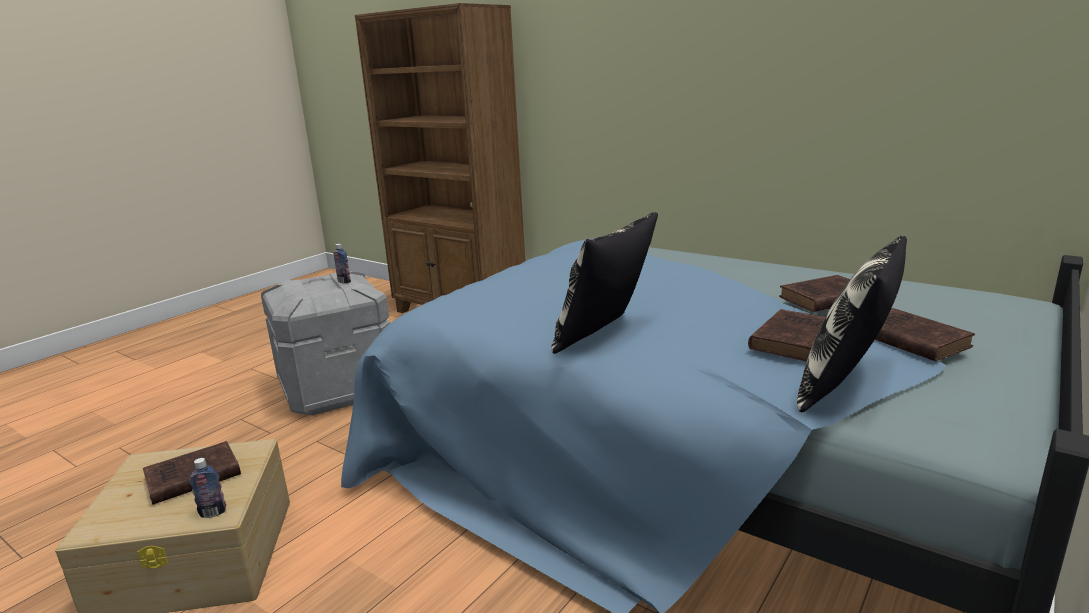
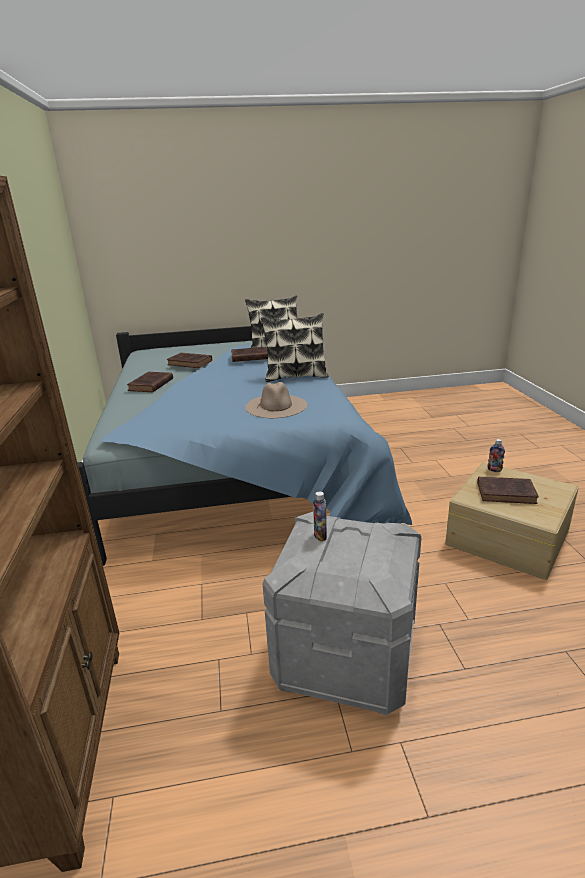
camera: 135 degrees left, 5 degrees up
(524, 295) = (276, 406): none -> beige hat
(909, 339) = (224, 348): brown book -> brown book (150, 385)

